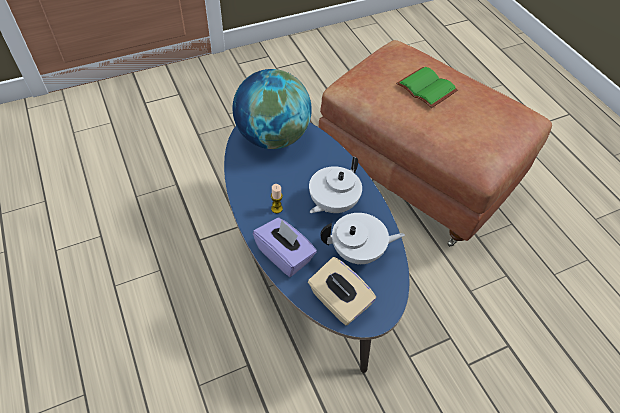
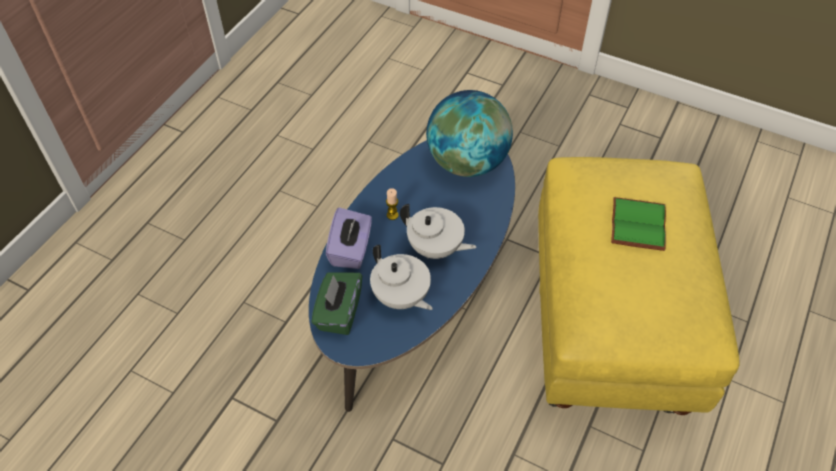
camera: 55 degrees right, 0 degrees up
(332, 204) = (435, 248): white teapot -> white teapot turned 150 degrees counterclockwise
(338, 302) = (339, 313): beige tissue box -> green tissue box
(416, 177) = (610, 324): brown ottoman -> yellow ottoman

